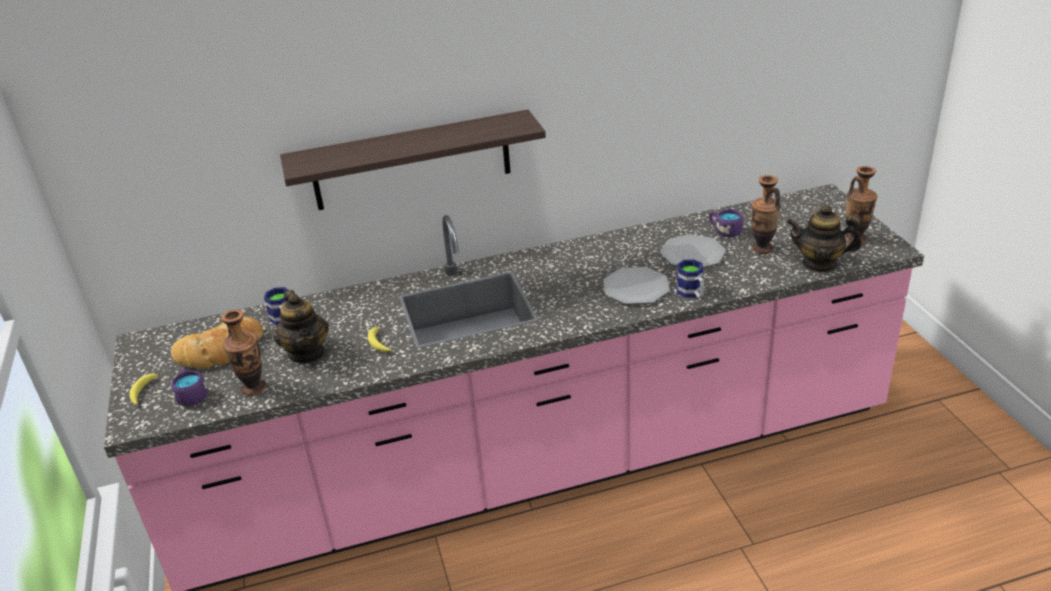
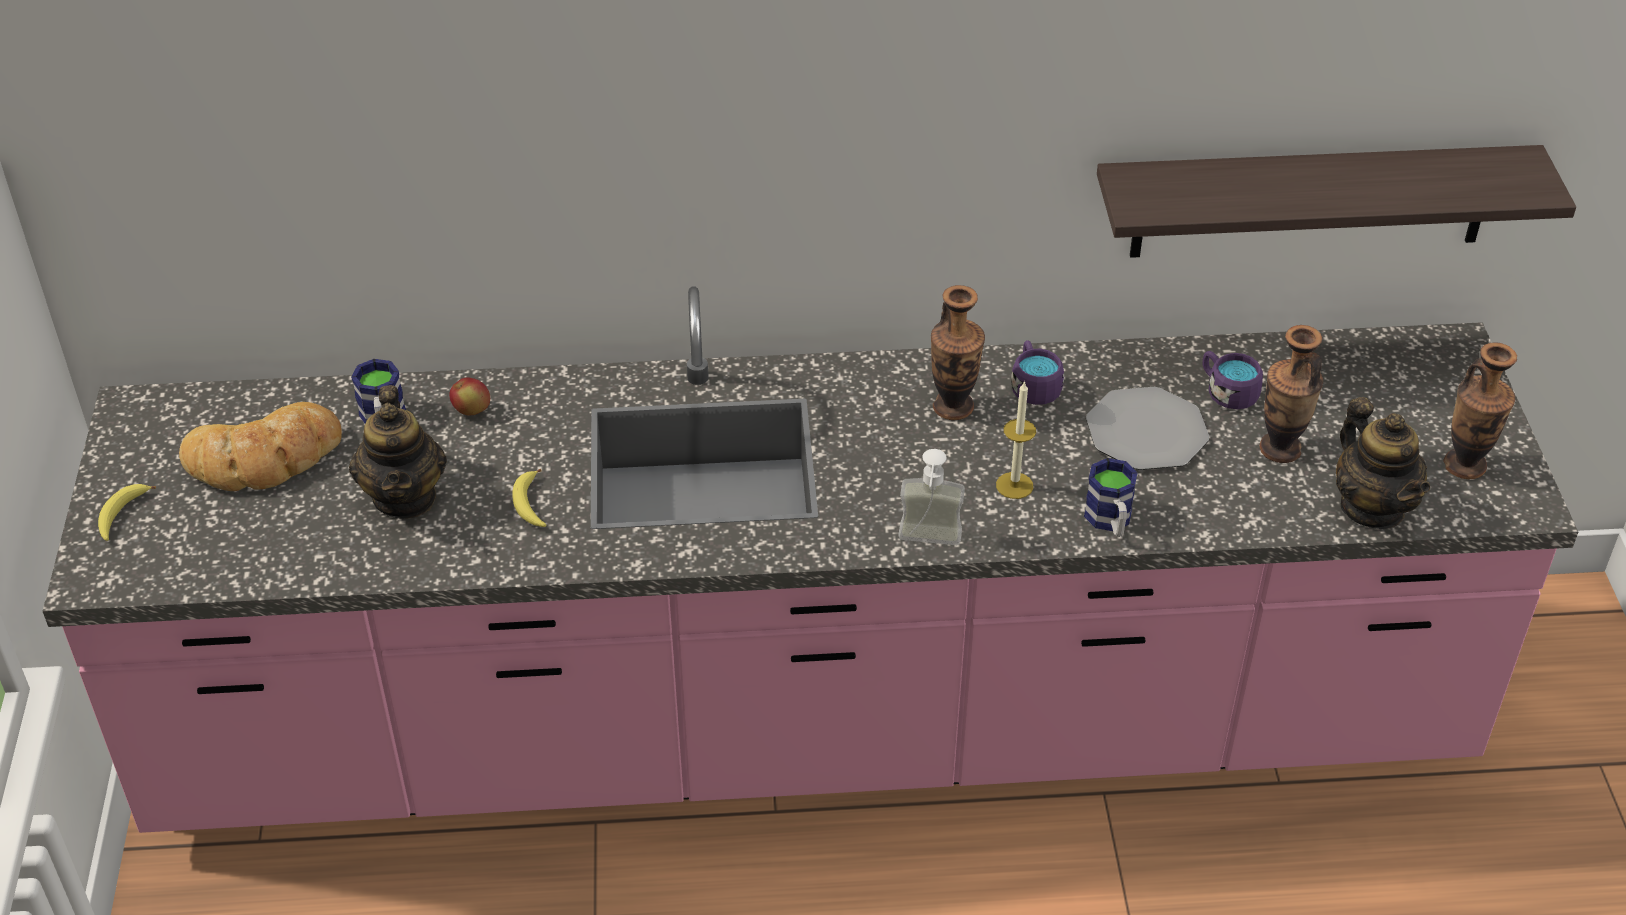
camera: 10 degrees right, 10 degrees up
(191, 395) = (199, 540): purple mug -> purple mug (1033, 386)
(254, 388) = (301, 549): vase -> vase (953, 407)
(333, 308) = (472, 411): none -> apple
(411, 161) = (648, 178): shelf -> shelf (1311, 201)
(602, 320) = (928, 544): none -> soap dispenser
(636, 287) = (1014, 485): plate -> candle
(819, 264) = (1372, 507): teapot -> teapot turned 135 degrees counterclockwise

